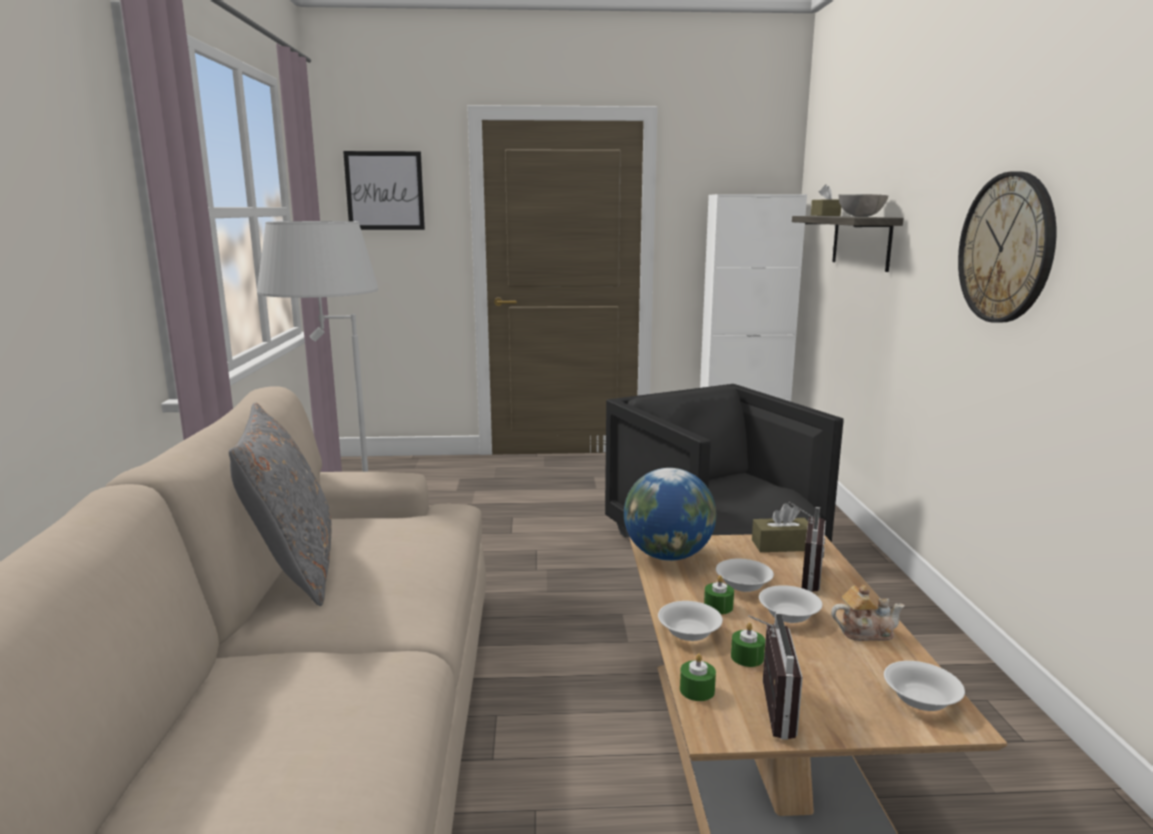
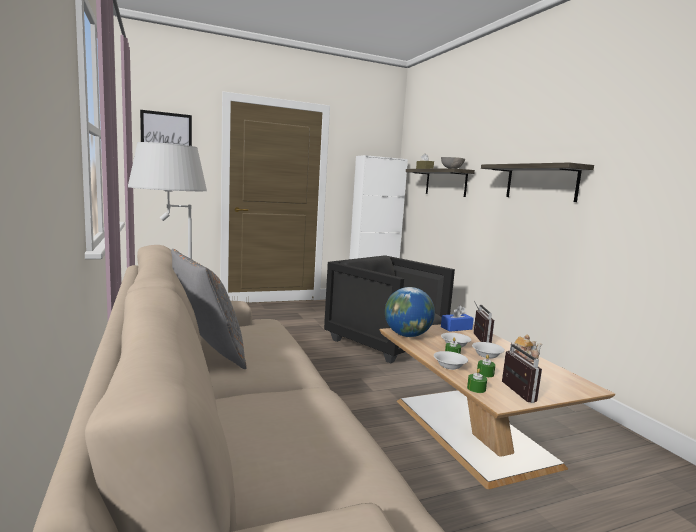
camera: 20 degrees left, 5 degrees down
(781, 545) = (456, 328): brown tissue box -> blue tissue box
(920, 700) = (570, 382): white bowl -> none
(1006, 248) = (541, 182): wall clock -> shelf

